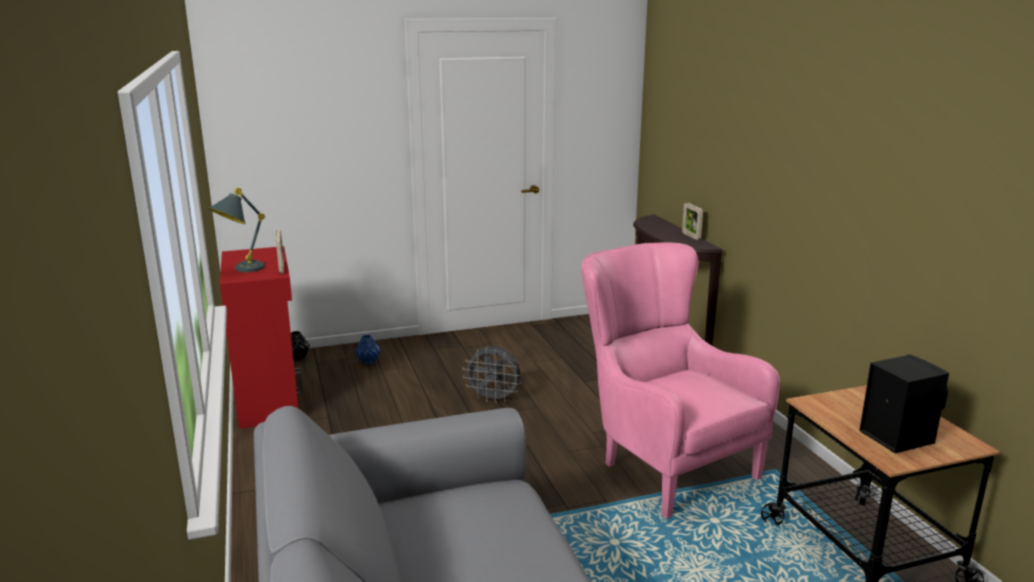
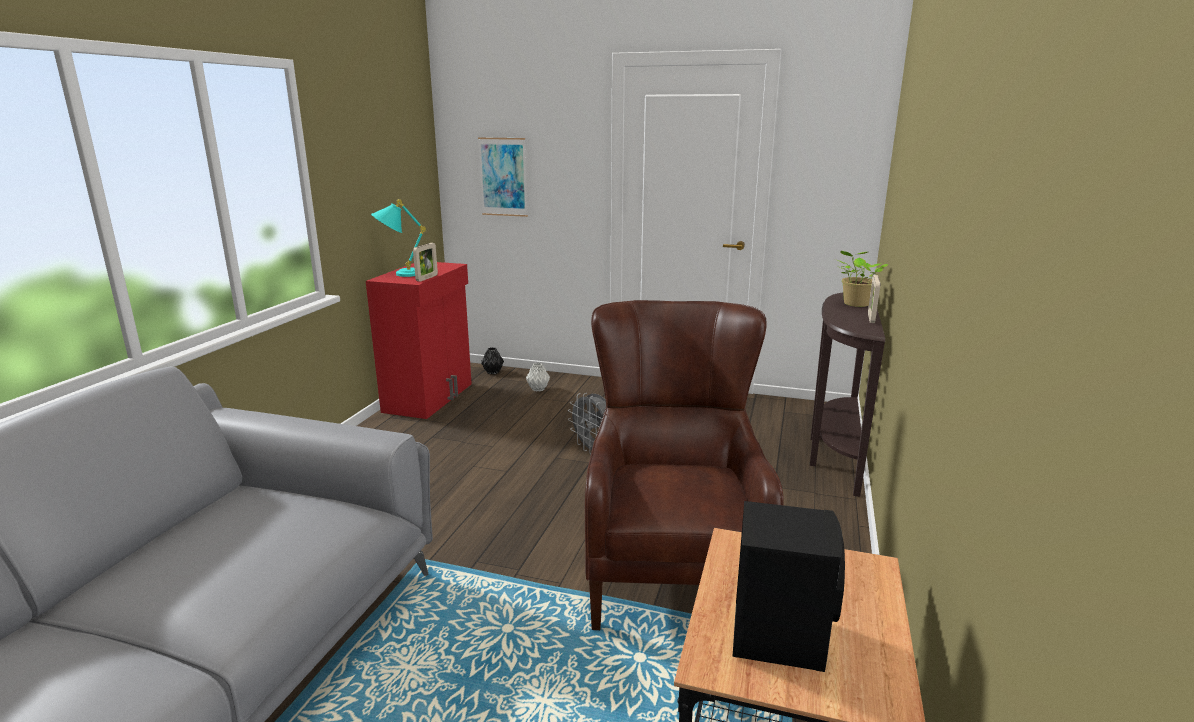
camera: 35 degrees right, 0 degrees up
(240, 270) = (399, 274): grey table lamp -> turquoise table lamp
(290, 147) = (503, 177): none -> picture
(368, 362) = (538, 389): blue vase -> grey vase
(662, 227) = (855, 304): none -> potted plant
(662, 462) = (672, 570): pink armchair -> brown armchair

